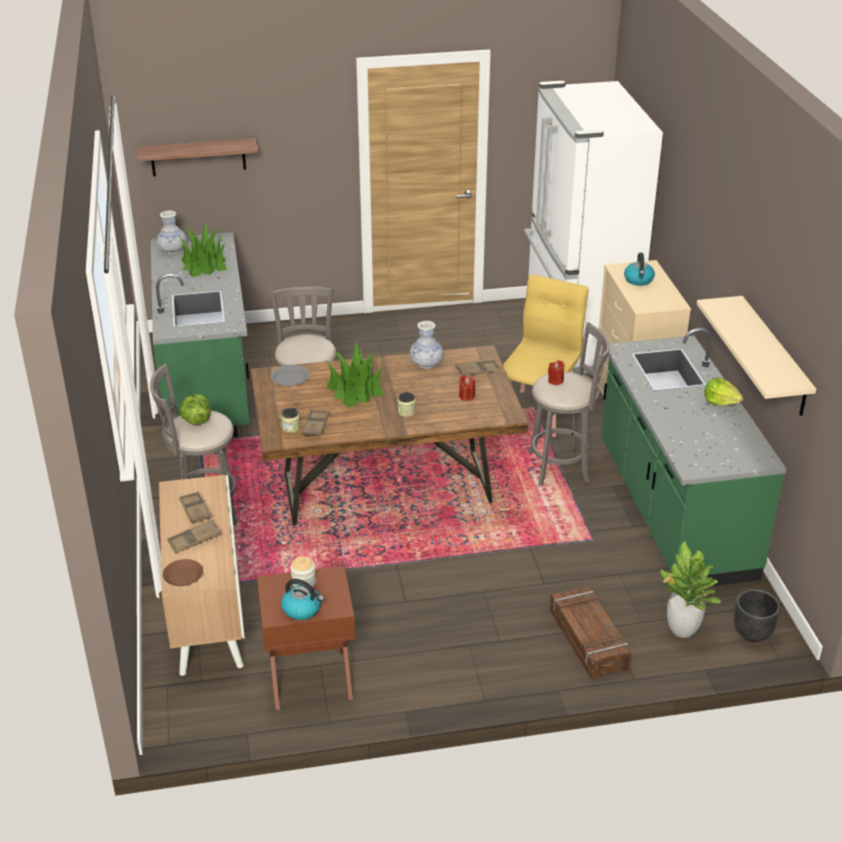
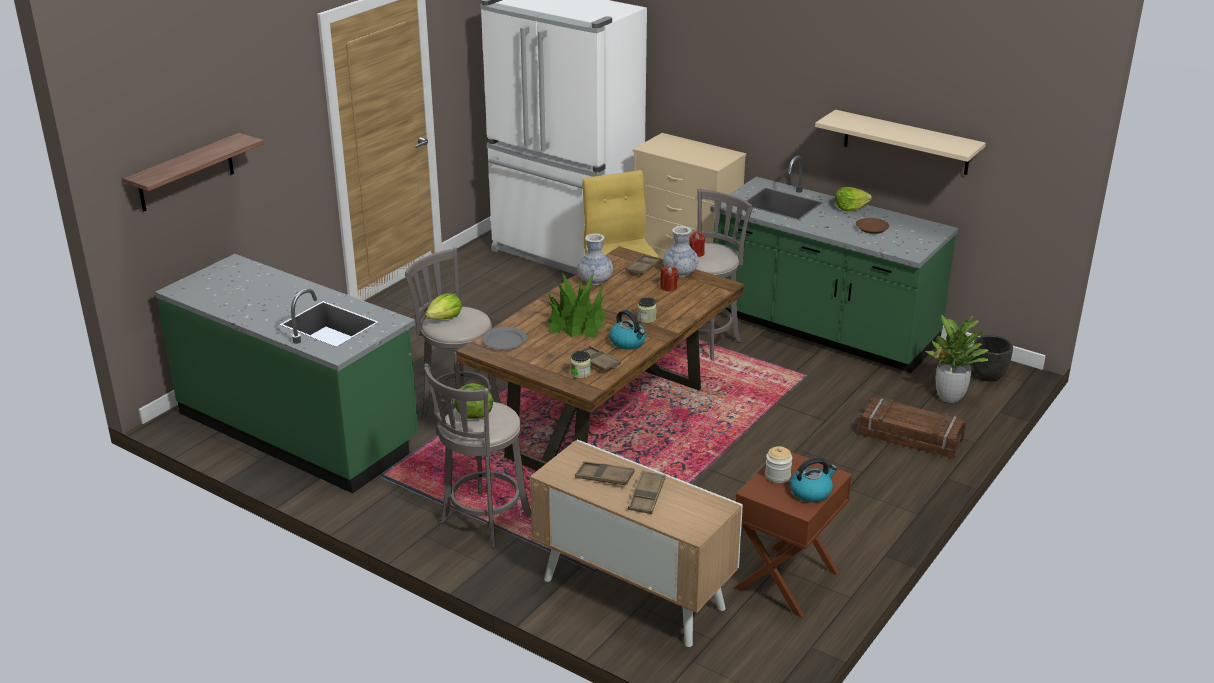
camera: 45 degrees left, 5 degrees down
(172, 250) = (201, 291): vase -> vase (680, 273)
(183, 576) = (690, 524): brown plate -> brown plate (871, 228)
(203, 264) = (260, 289): potted plant -> none
(299, 342) = (445, 318): none -> lettuce
(639, 280) = (677, 149): kettle -> kettle (628, 342)

